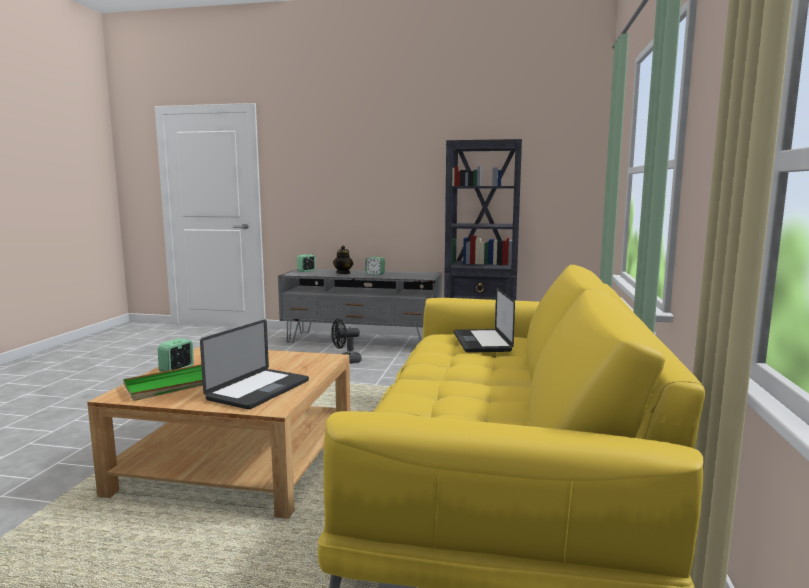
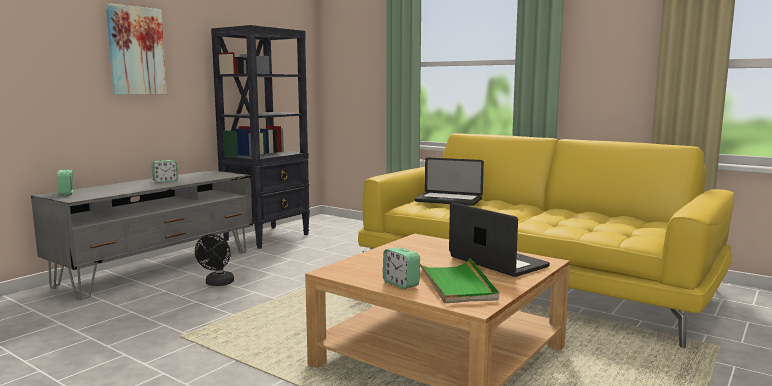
camera: 65 degrees left, 0 degrees up
(343, 273) = (127, 187): teapot -> none
(382, 169) = (136, 51): none -> picture

